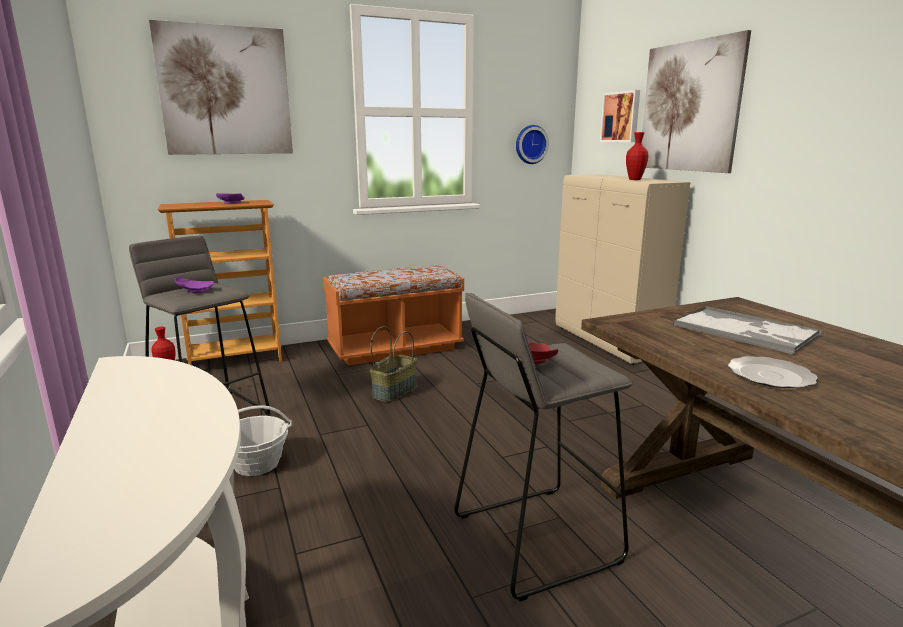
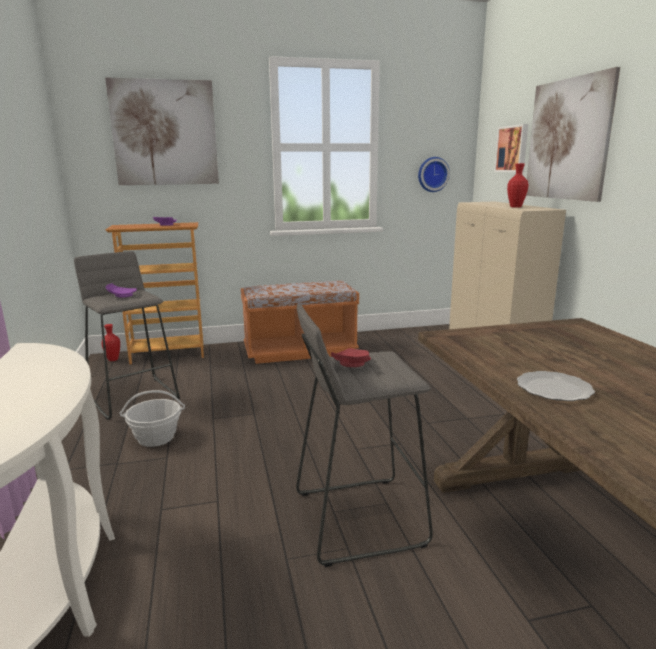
camera: 10 degrees right, 0 degrees up
(394, 391) = (286, 387): basket -> none
(745, 331) = (563, 349): tray -> none

